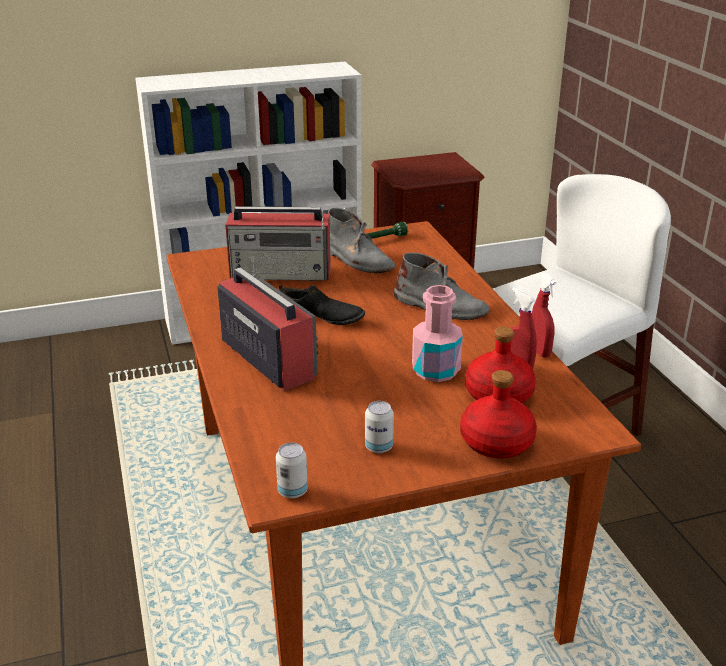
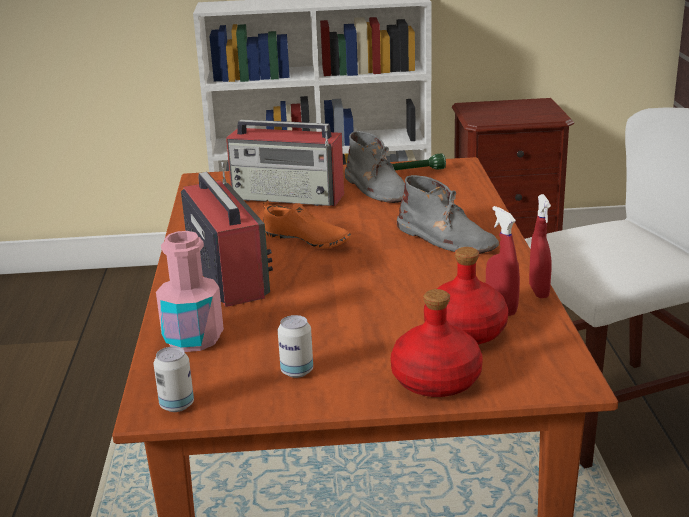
camera: 15 degrees right, 5 degrees down
(320, 317) = (306, 240): black shoe -> orange shoe
(436, 370) = (405, 301): pink bottle -> pink bottle (193, 338)

